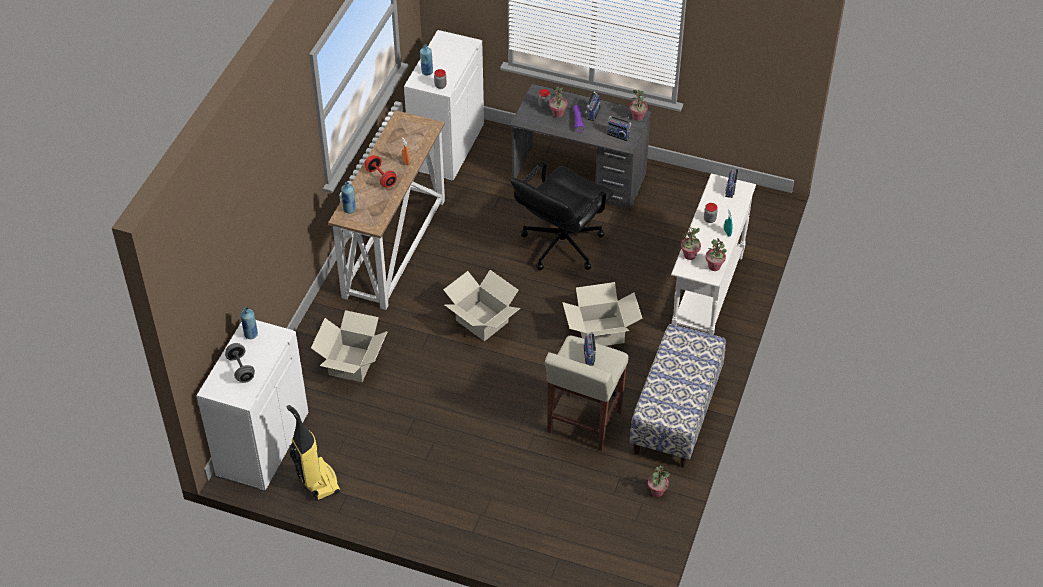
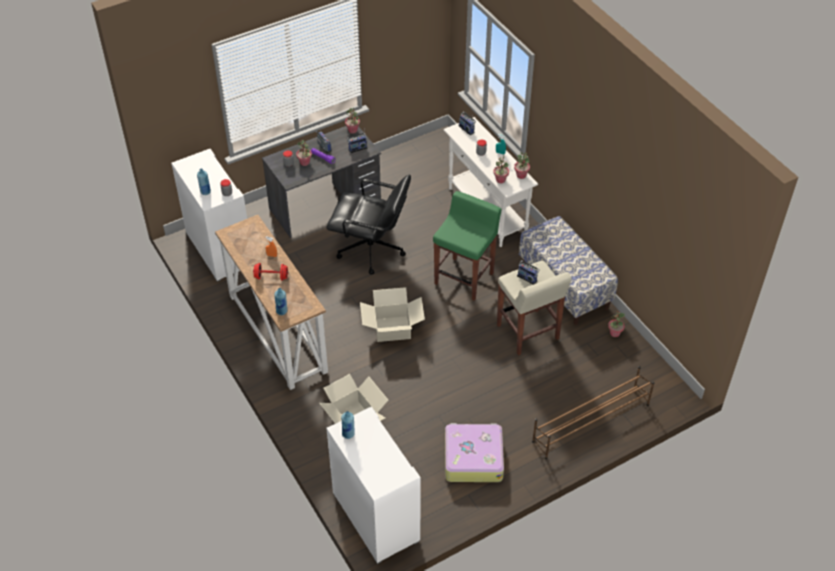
camera: 50 degrees left, 0 degrees up
(241, 369) = (375, 459): grey dumbbell -> none
(317, 480) = (439, 504): vacuum cleaner -> none
(391, 473) = (473, 458): none -> suitcase
(521, 538) = (590, 423): none -> brown shoe rack
(560, 245) = (371, 250): black office chair -> black office chair turned 60 degrees counterclockwise
(601, 333) = (464, 278): cardboard box -> green stool

